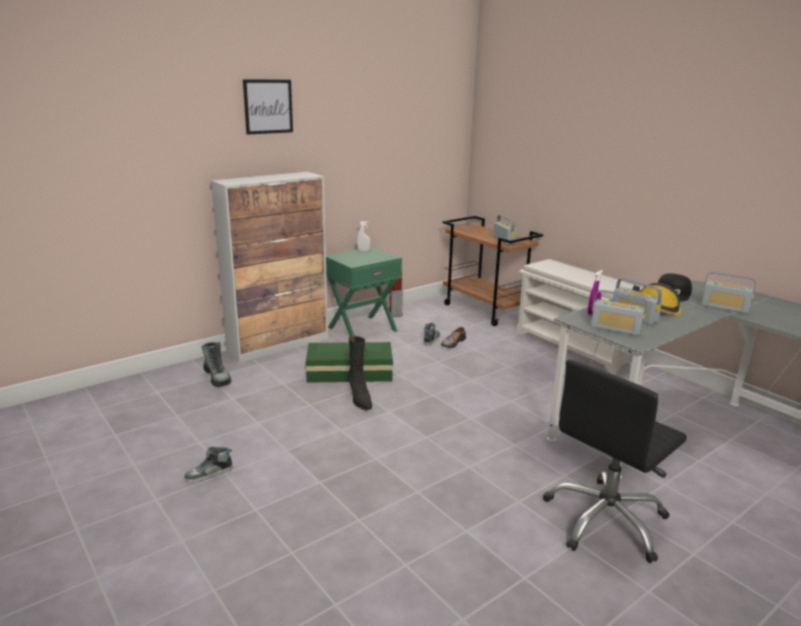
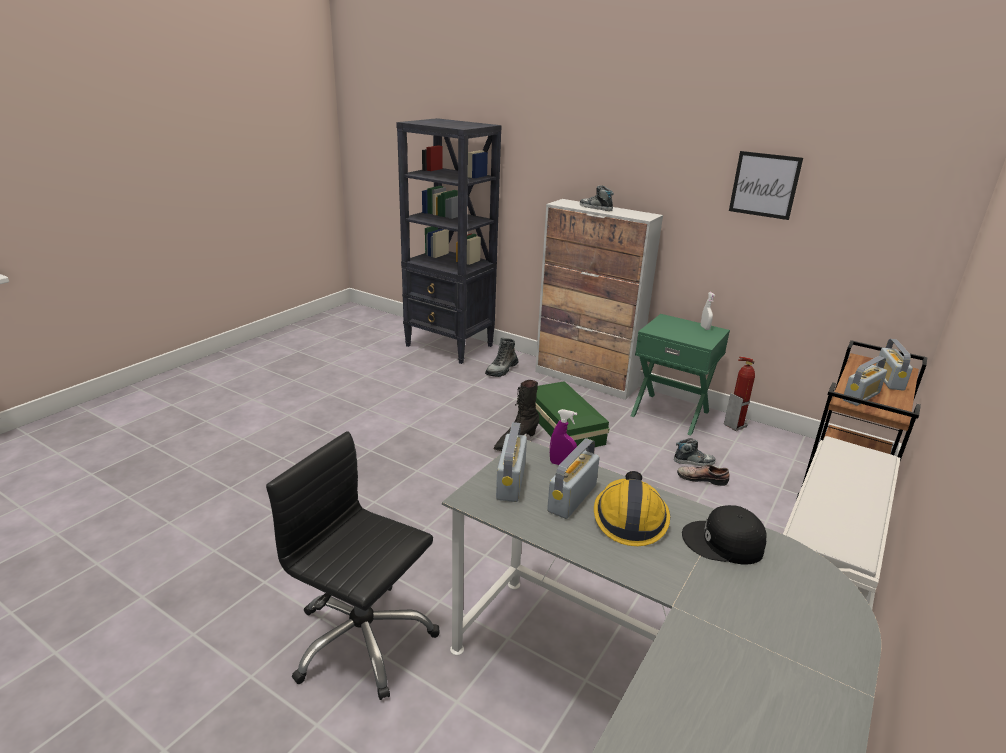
camera: 70 degrees right, 5 degrees up
(123, 395) = (450, 346): none -> black bookcase
(209, 474) = (364, 403): shoe -> shoe (595, 208)
(268, 106) = (632, 135): picture -> picture (764, 185)
(724, 308) = (707, 604): radio -> radio (889, 380)

